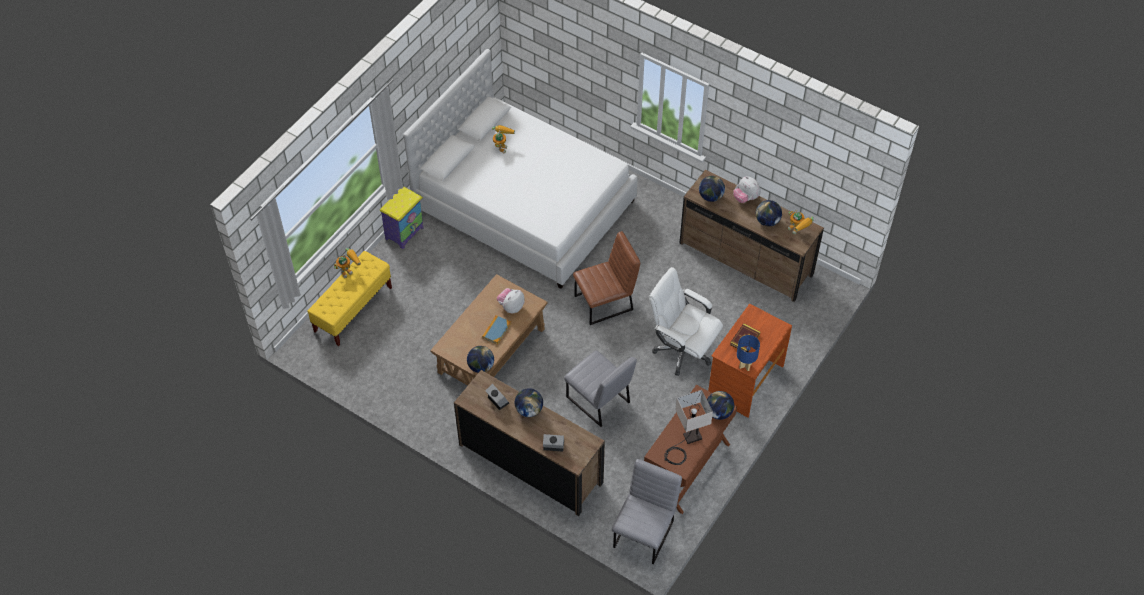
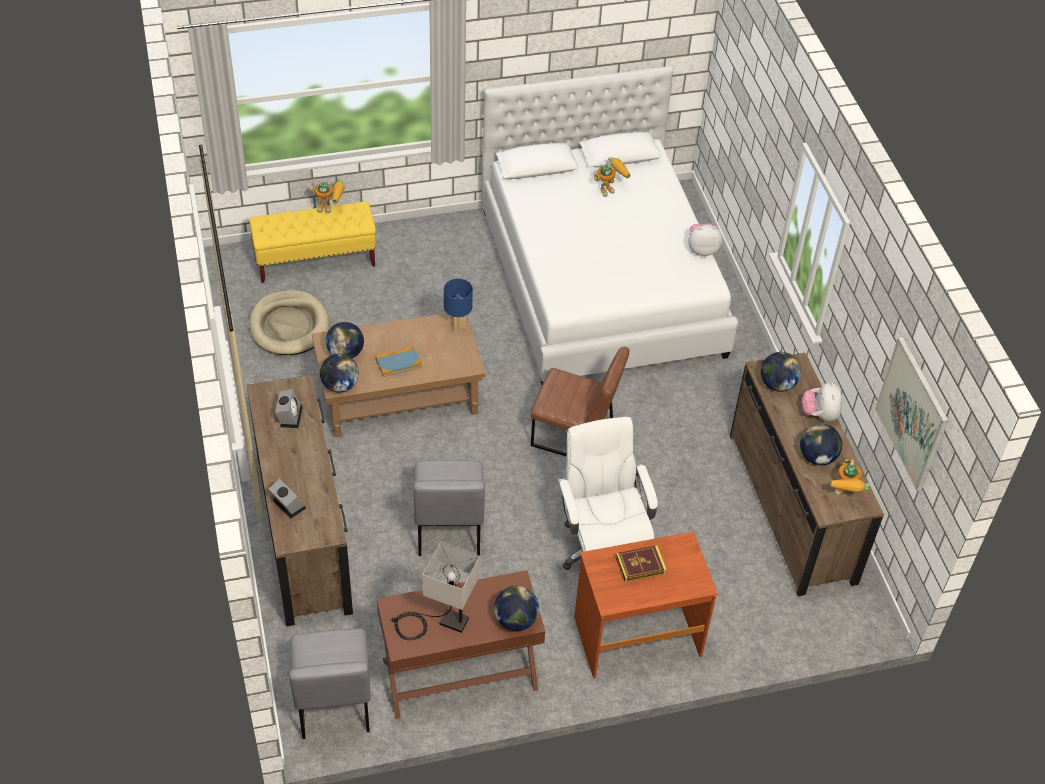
camera: 40 degrees right, 5 degrees down
(385, 359) = (289, 326): none -> beige dog bed
(406, 233) = (449, 227): nightstand -> none
(511, 307) = (441, 351): plush toy -> plush toy (702, 249)
(529, 410) = (309, 450): globe -> globe (345, 353)
(644, 532) = (333, 703): grey chair -> grey chair turned 105 degrees clockwise
(745, 365) = (606, 593): blue table lamp -> blue table lamp (457, 325)
(817, 166) = (912, 413): none -> picture

